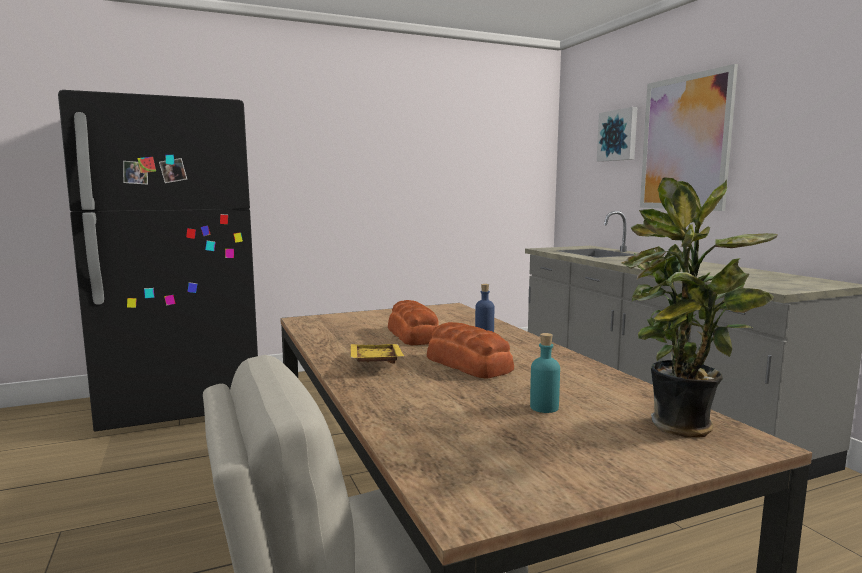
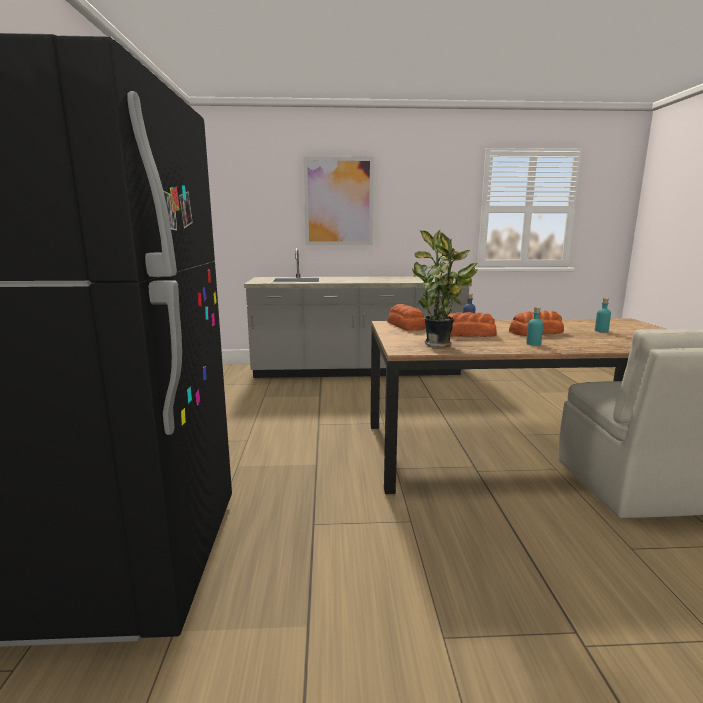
camera: 70 degrees left, 5 degrees up
(374, 363) = (533, 344): yellow tray -> turquoise bottle
(440, 313) = (406, 326): none -> bread
(618, 135) = (274, 191): picture -> none
(681, 429) = (617, 323): potted plant -> potted plant (440, 345)

